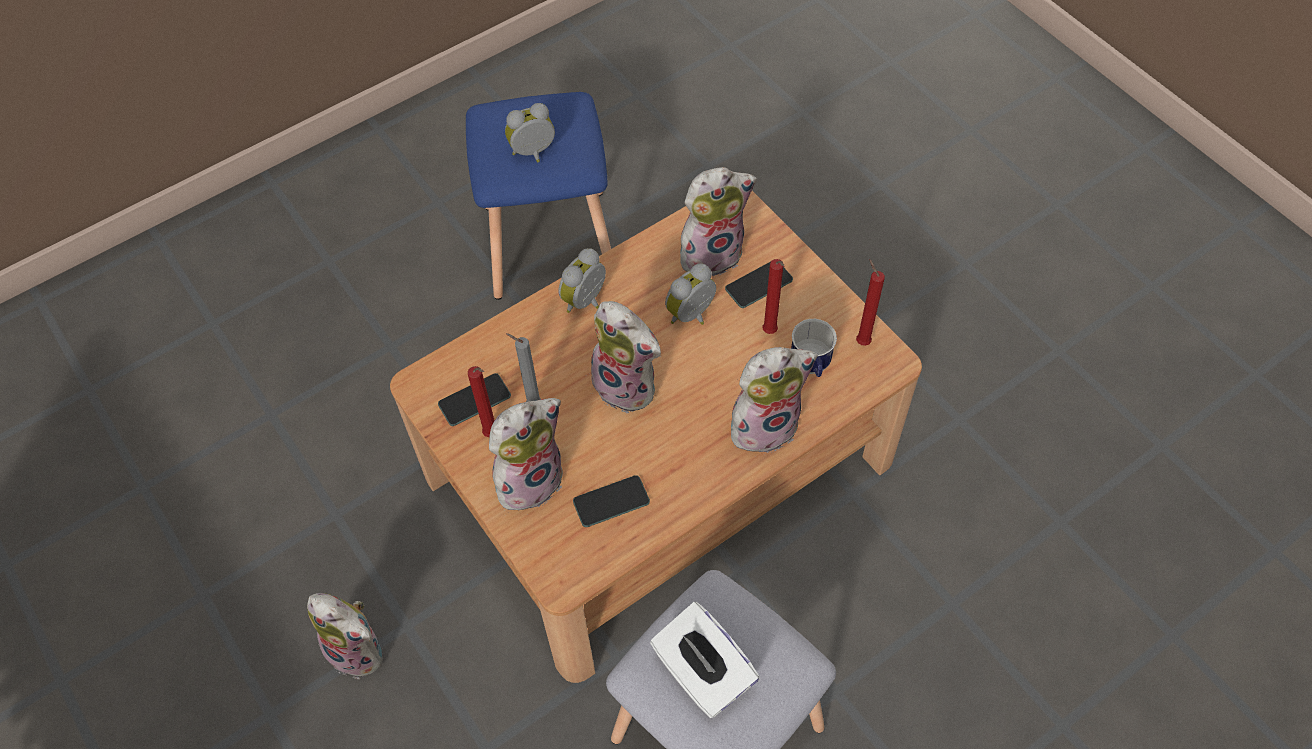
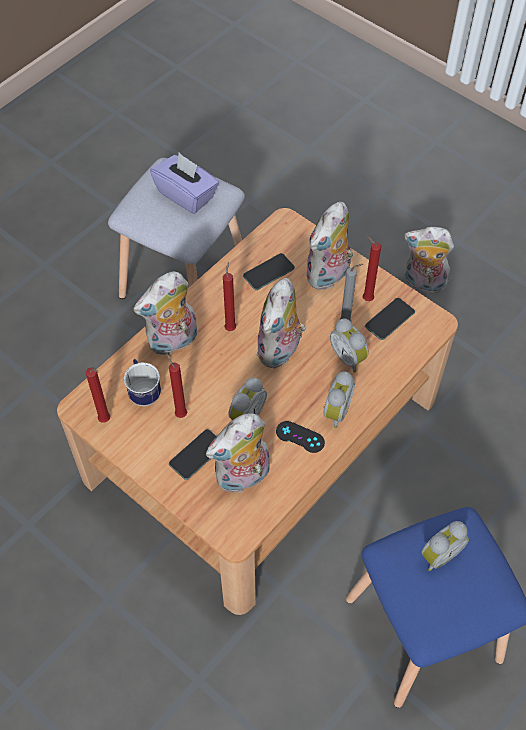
camera: 165 degrees right, 0 degrees up
(546, 361) = (349, 357): none -> alarm clock
(629, 385) = (280, 351): plush toy -> plush toy turned 90 degrees counterclockwise
(636, 282) = (300, 437): none -> black game controller
(684, 430) = (230, 327): none -> red candle
(702, 673) = (186, 195): white tissue box -> purple tissue box

